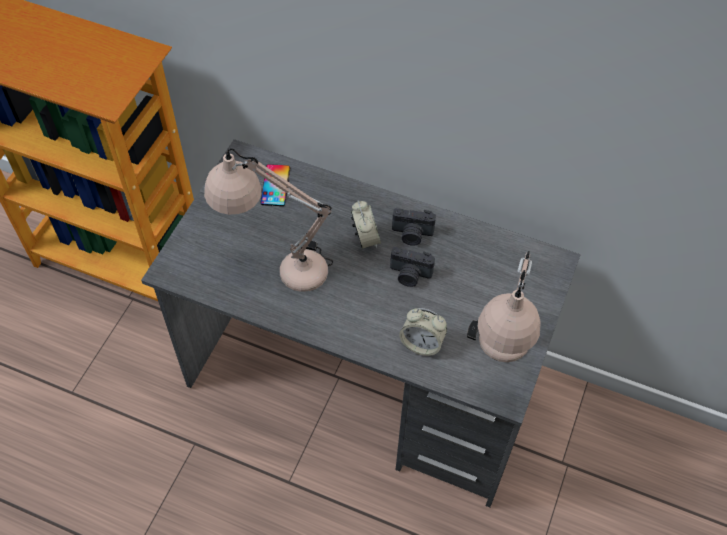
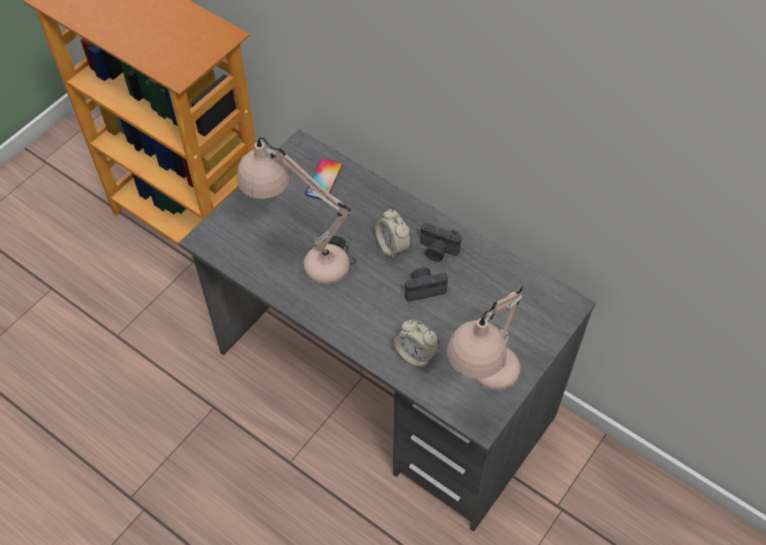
camera: 15 degrees right, 0 degrees up
(365, 239) = (392, 246): alarm clock -> alarm clock turned 150 degrees clockwise
(409, 275) = (424, 288): camera -> camera turned 135 degrees clockwise

